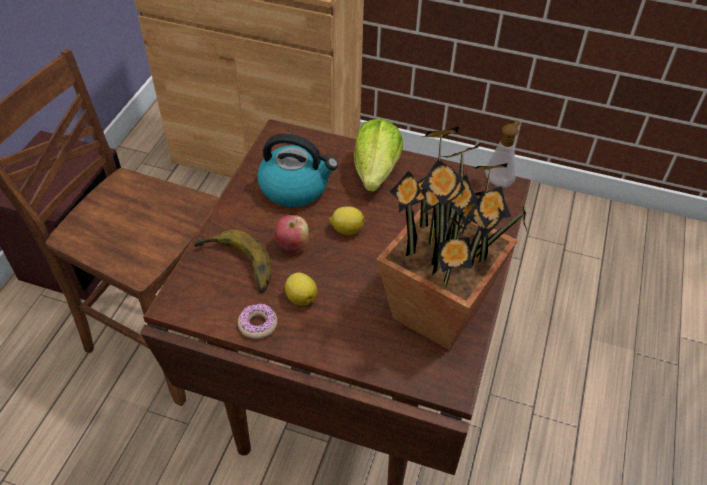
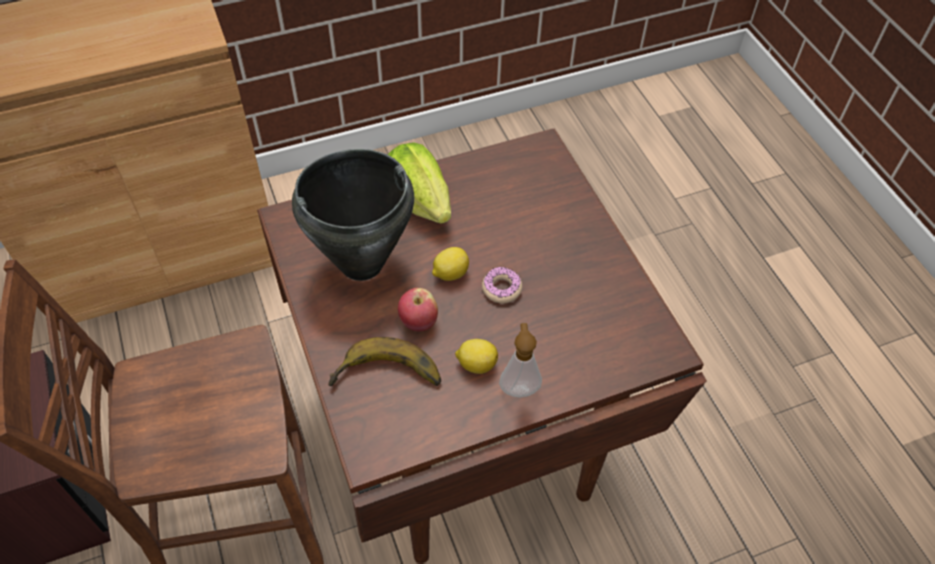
camera: 40 degrees left, 5 degrees up
(258, 324) = (465, 416): donut -> donut (501, 289)
(295, 187) = (360, 263): kettle -> black cooking pot
(439, 312) = (599, 296): potted plant -> none
(499, 180) = (531, 144): soap dispenser -> soap dispenser (519, 387)

